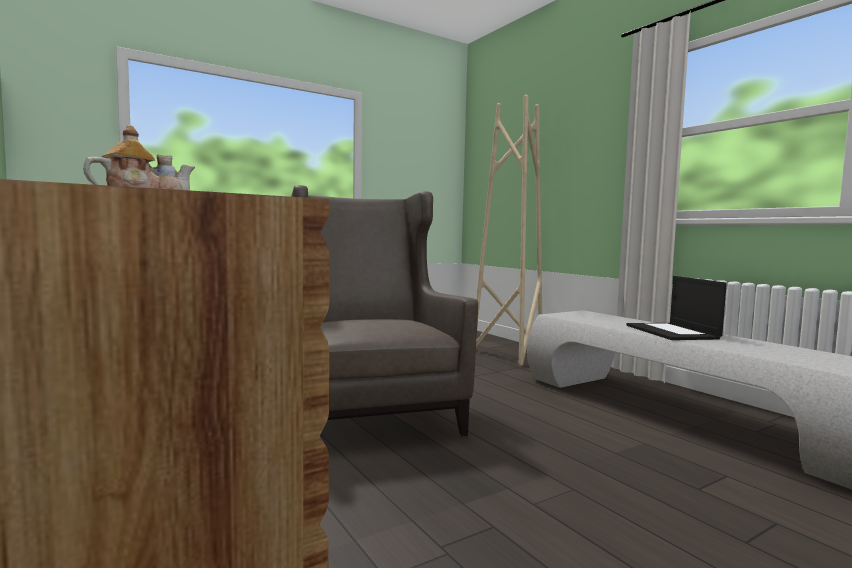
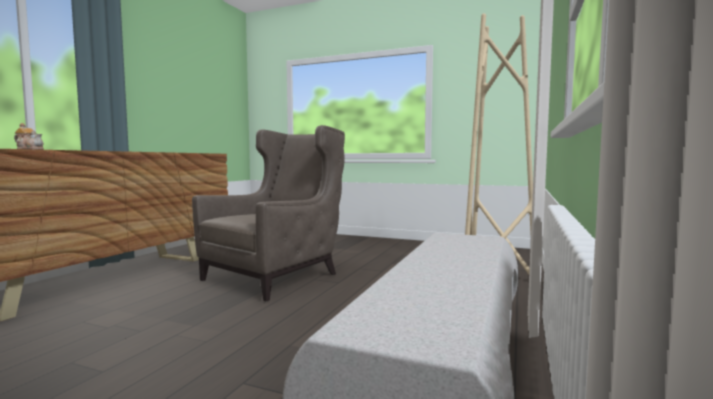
camera: 55 degrees right, 0 degrees up
(673, 332) = (445, 263): laptop -> none

